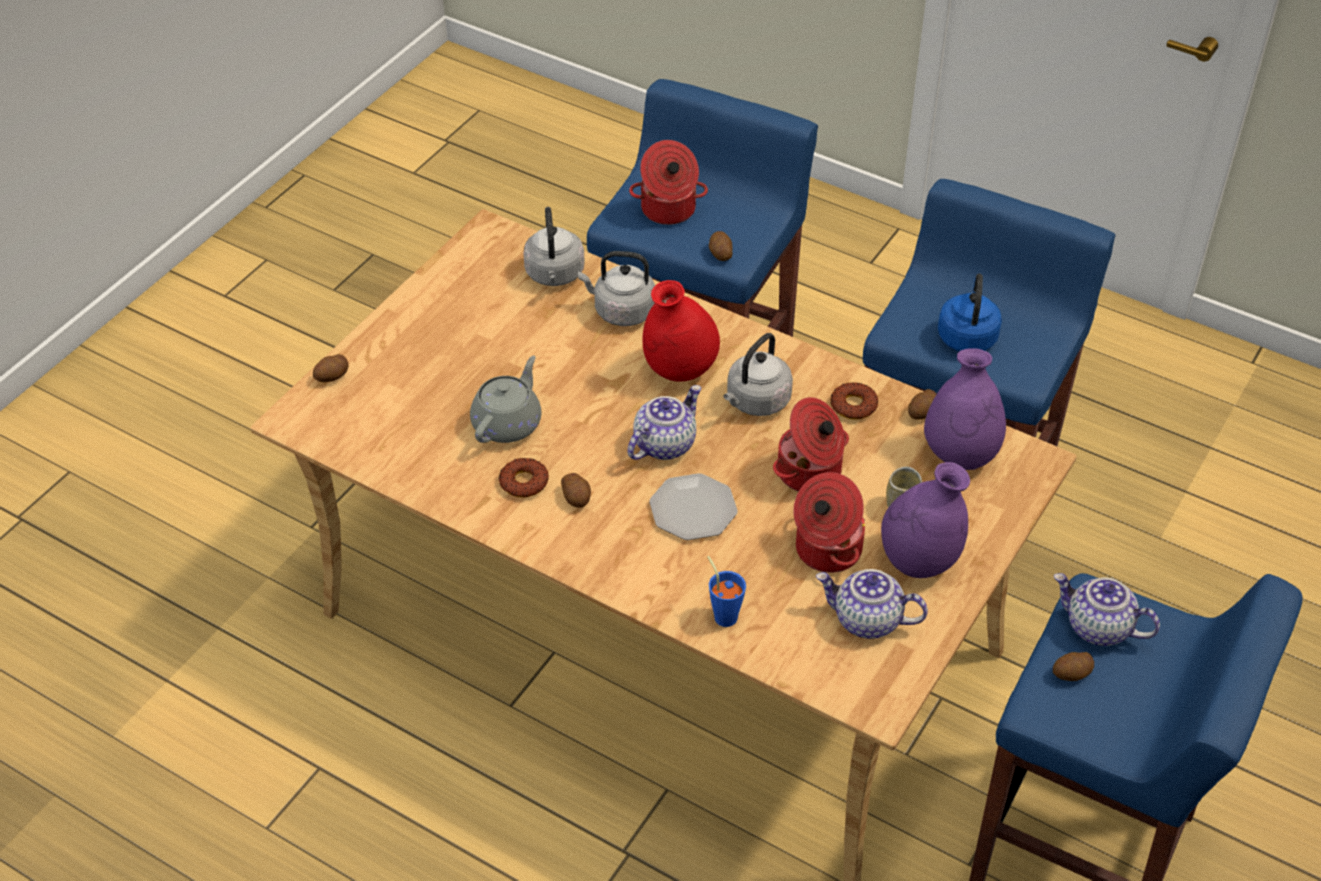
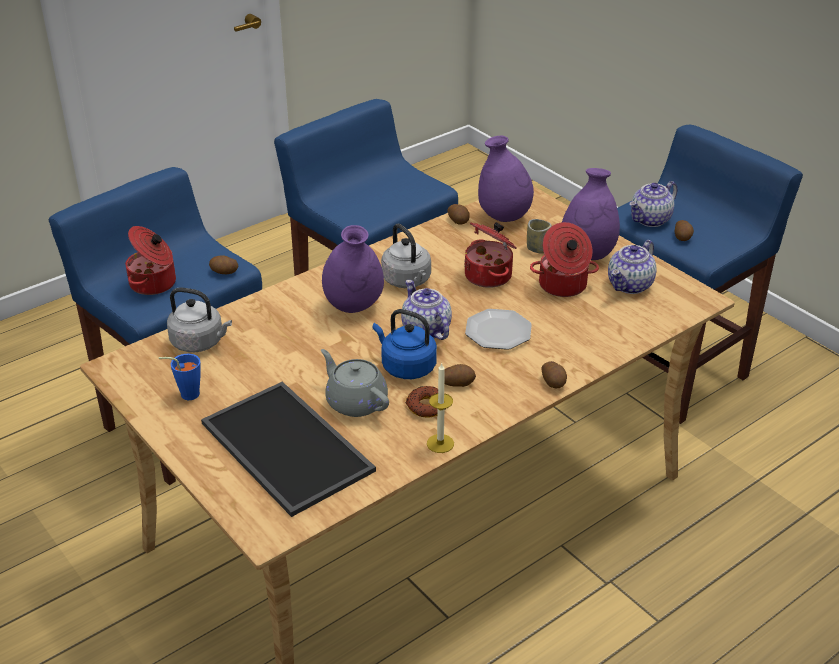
camera: 70 degrees left, 10 degrees down
(332, 377) = (229, 495): potato -> potato (554, 382)
(414, 391) = (283, 447): none -> tray
(466, 509) = (440, 443): none -> candle
(621, 311) = (269, 319): grey kettle -> none
(680, 370) = (353, 306): red vase -> purple vase
(723, 613) = (602, 340): blue cup -> blue cup (185, 394)
(853, 405) = (436, 244): donut -> none
(967, 336) = (384, 198): blue kettle -> blue kettle (406, 367)

